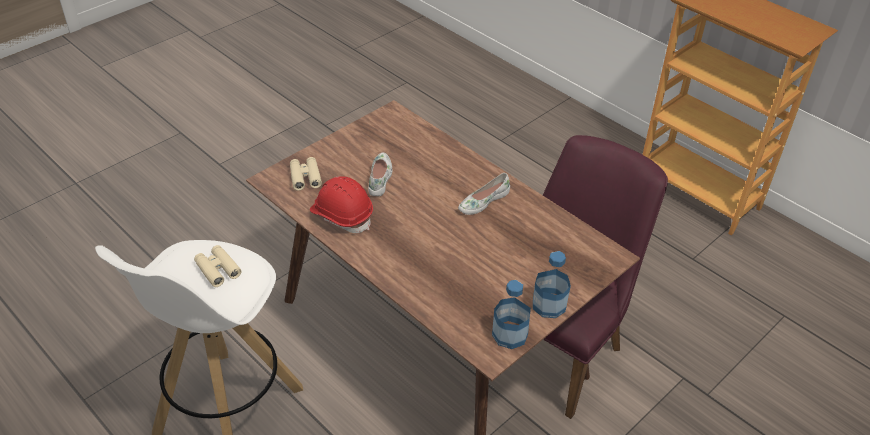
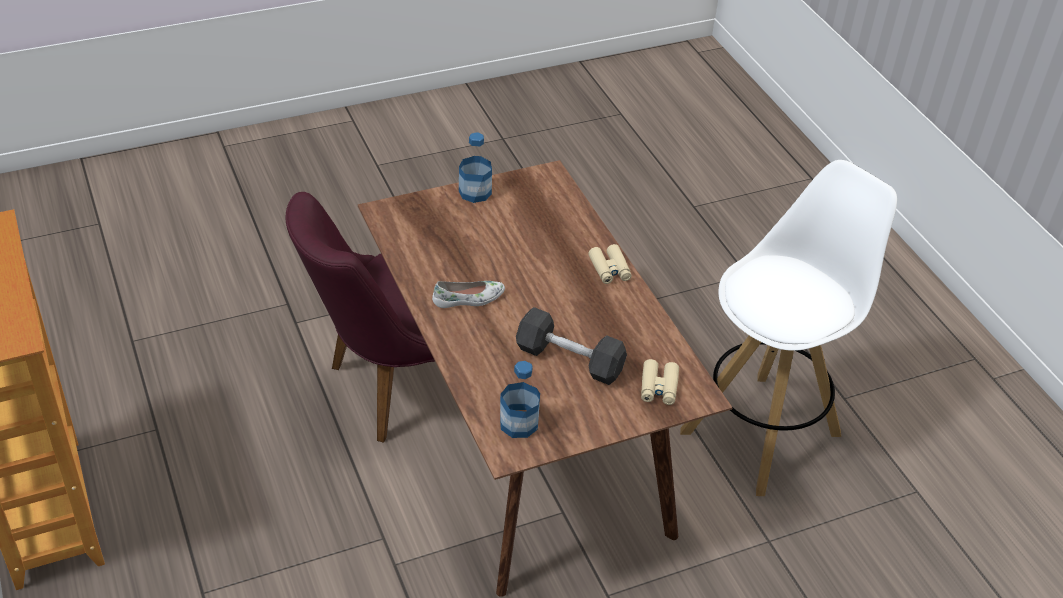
camera: 160 degrees left, 0 degrees up
(218, 269) = (777, 299): beige binoculars -> beige binoculars (609, 269)
(342, 215) = (631, 328): red hard hat -> none
(380, 178) = (569, 360): white shoe -> grey dumbbell
(510, 334) = (525, 182): bottle -> bottle (518, 423)

